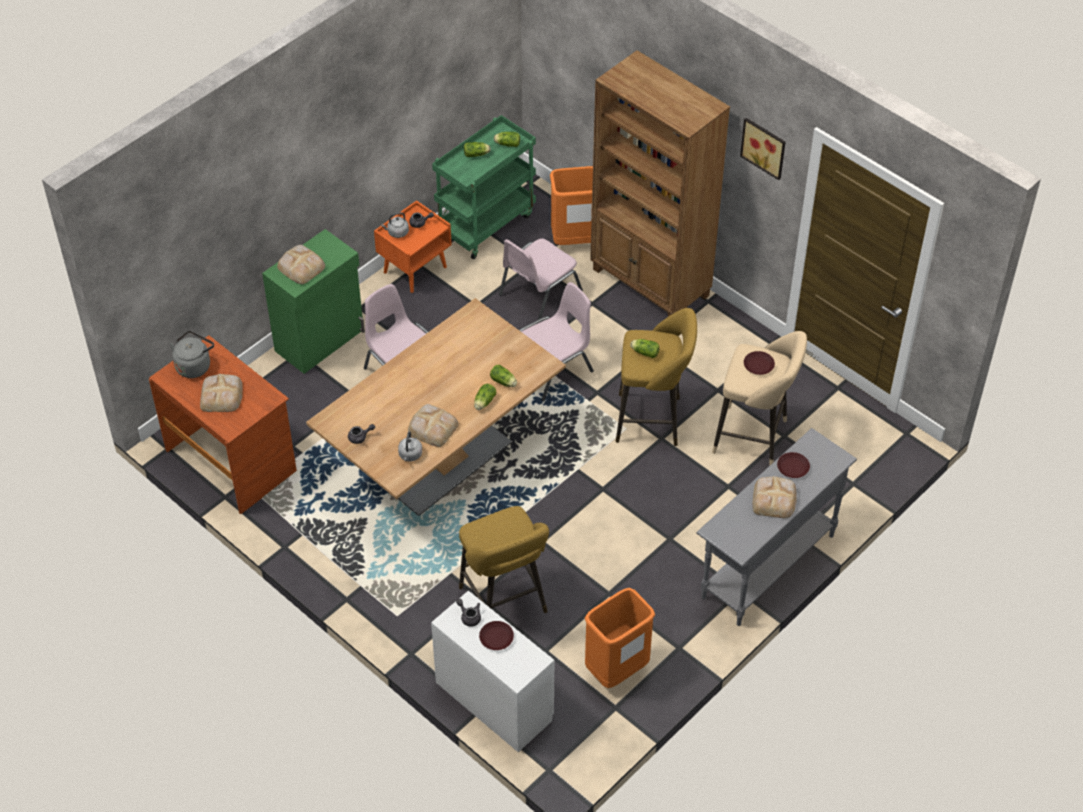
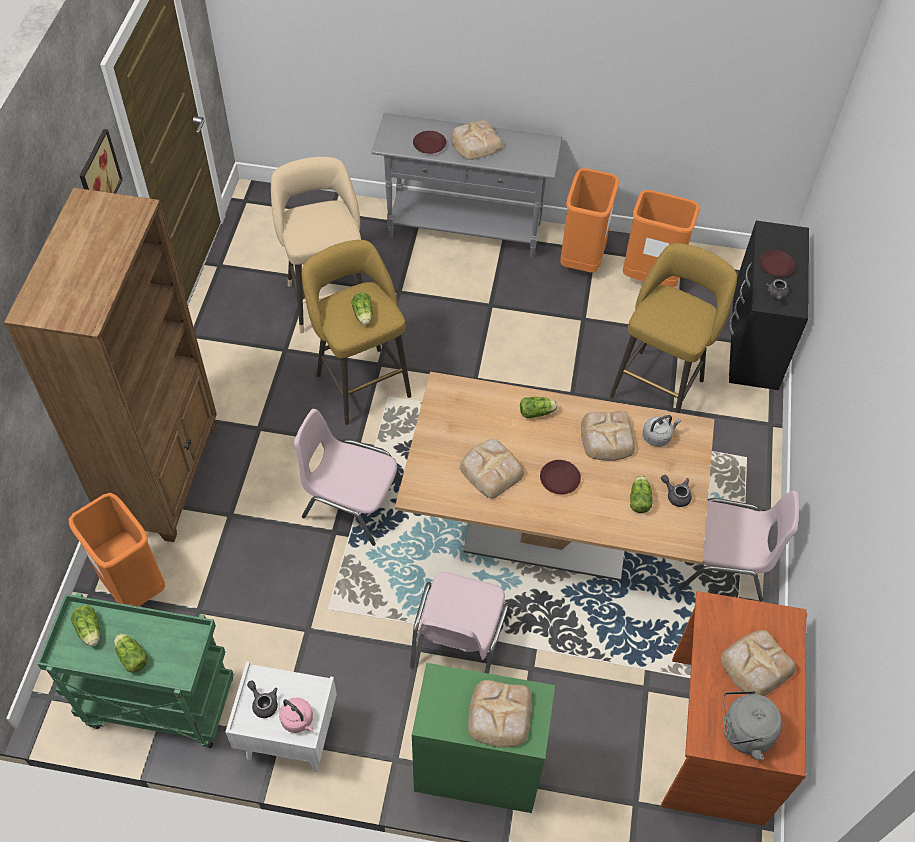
camera: 125 degrees left, 5 degrees up
(397, 232) = (298, 720): grey kettle -> pink kettle
(415, 269) = (288, 737): orange nightstand -> white nightstand
(461, 355) = (491, 469): none -> bread
(494, 699) = (753, 341): white dresser -> black dresser
(504, 382) = (496, 410): lettuce -> lettuce (639, 498)
(538, 293) = (246, 576): pink chair -> pink chair (724, 562)
(673, 632) = (582, 260): none -> orange trash can
(758, 365) = (314, 224): brown plate -> brown plate (560, 479)

